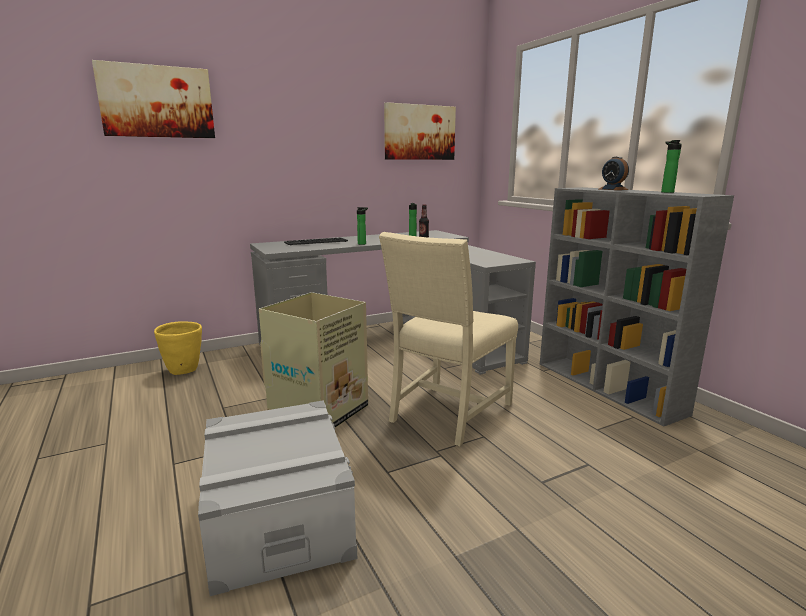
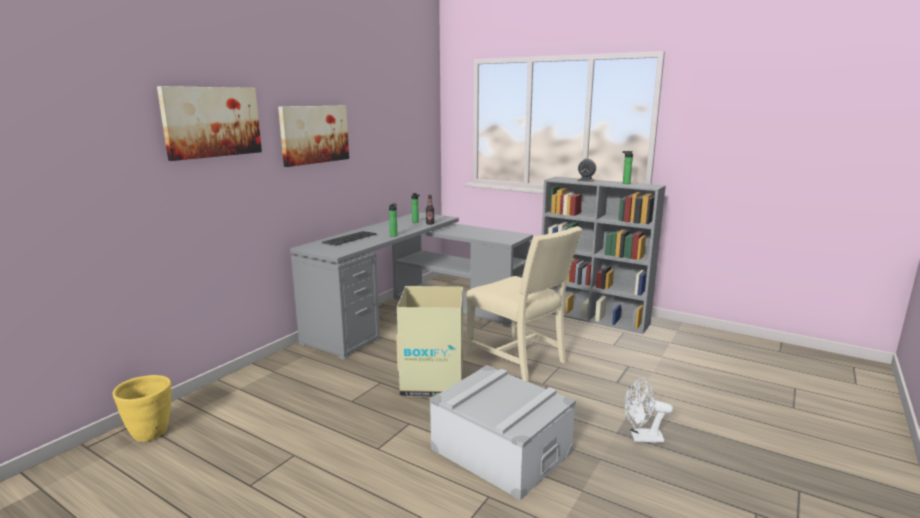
camera: 30 degrees left, 0 degrees up
(184, 370) = (262, 383): yellow planter -> yellow planter (151, 433)
(419, 132) = (401, 129): picture -> picture (314, 134)
(447, 412) = (519, 358): beige chair -> beige chair turned 45 degrees counterclockwise
(484, 580) = (641, 437): none -> white fan

